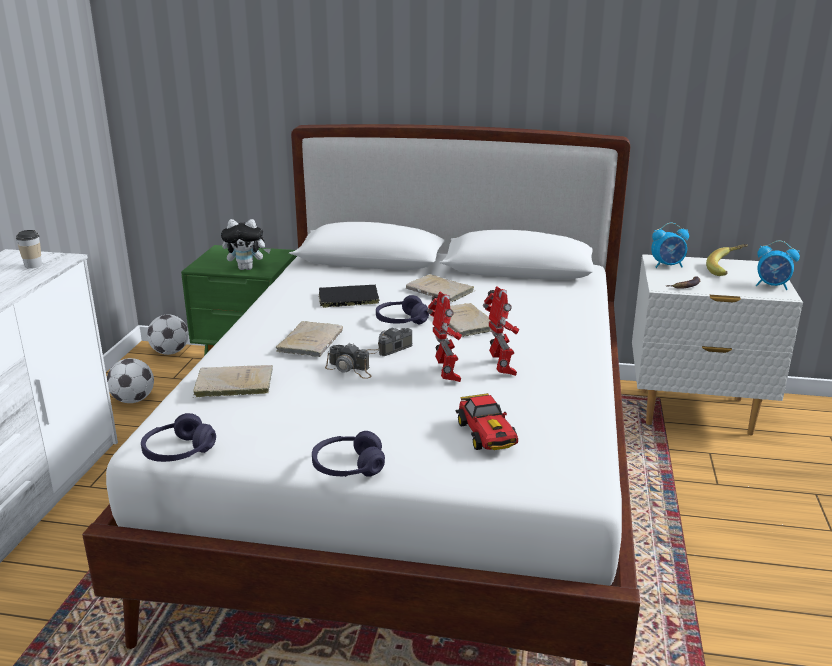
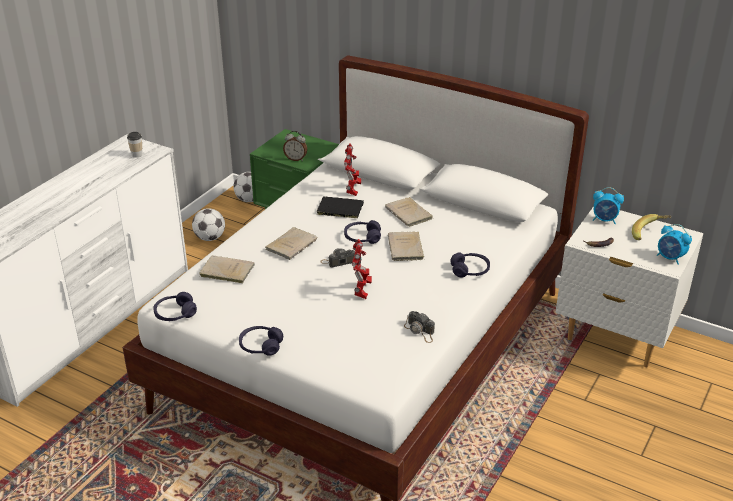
camera: 20 degrees right, 10 degrees up
(247, 268) = (296, 159): plush toy -> alarm clock
(350, 369) = (302, 274): camera -> camera (420, 331)
(487, 436) = (353, 344): toy car -> none
(501, 369) = (400, 294): toy robot -> toy robot (352, 190)
(566, 331) = (470, 270): none -> purple headphones

